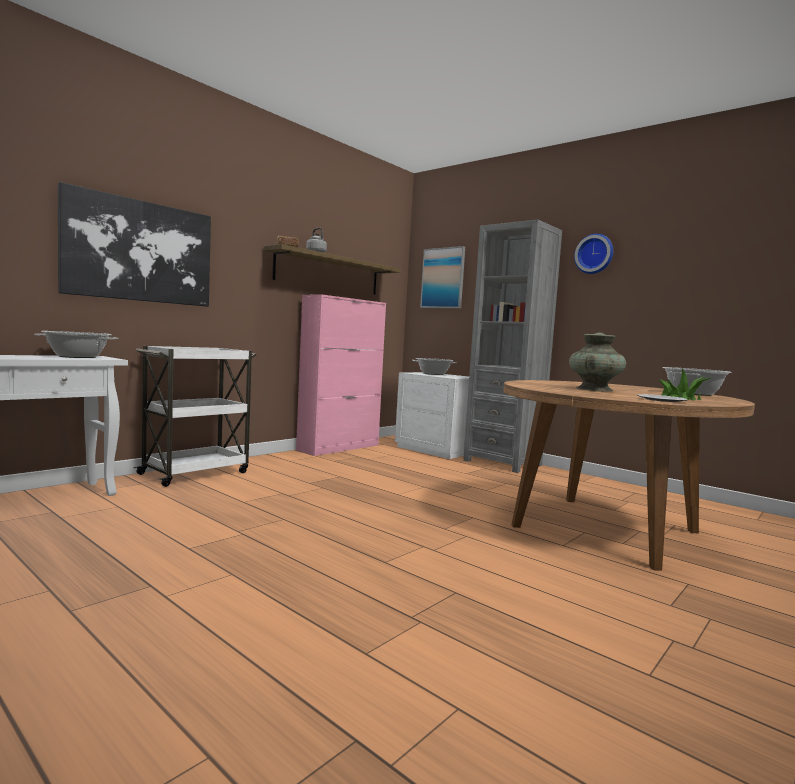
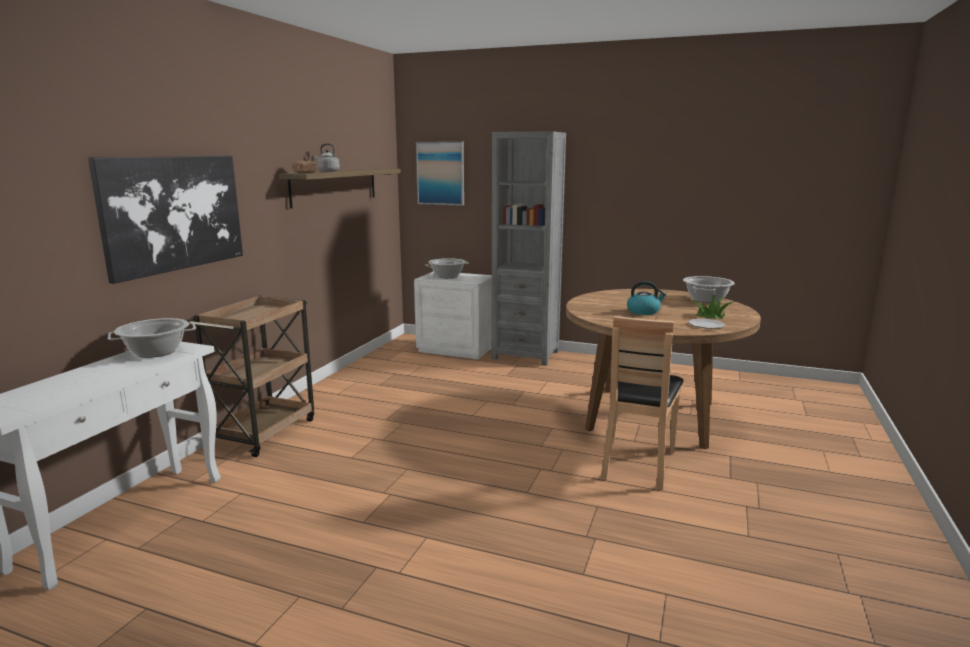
camera: 20 degrees left, 10 degrees up
(196, 473) = (265, 432): white cart -> brown cart
(339, 447) = (366, 364): pink cabinet -> none
(547, 565) = (637, 464): none -> brown chair
(594, 254) = (598, 158): wall clock -> none
(594, 389) = (643, 311): turquoise vase -> kettle

